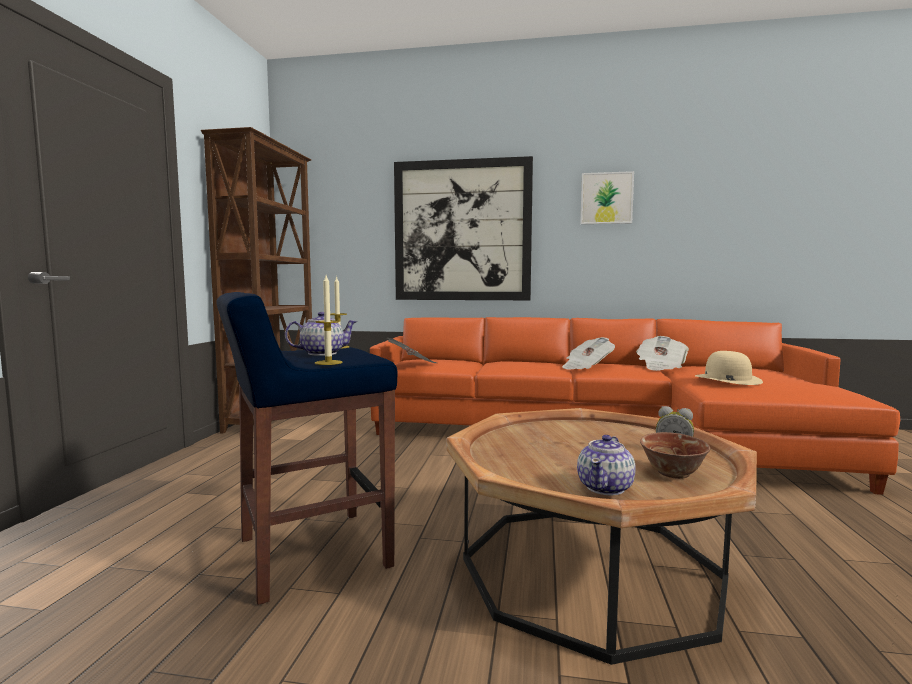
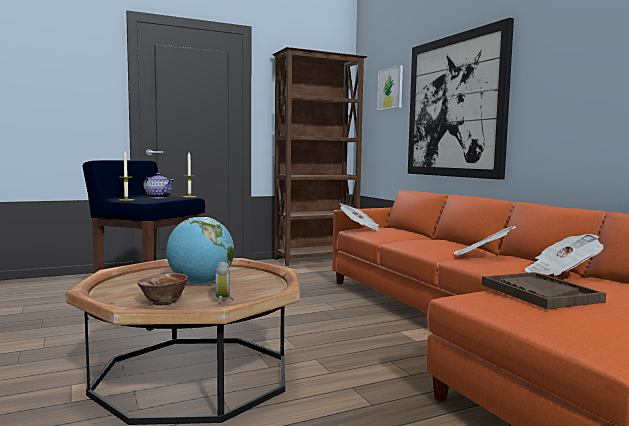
camera: 55 degrees right, 0 degrees up
(582, 448) = (201, 283): none -> globe
(606, 198) = (585, 52): picture -> picture (390, 88)
(606, 487) = (120, 293): teapot -> none
(727, 379) = (539, 293): beige hat -> brown tray

